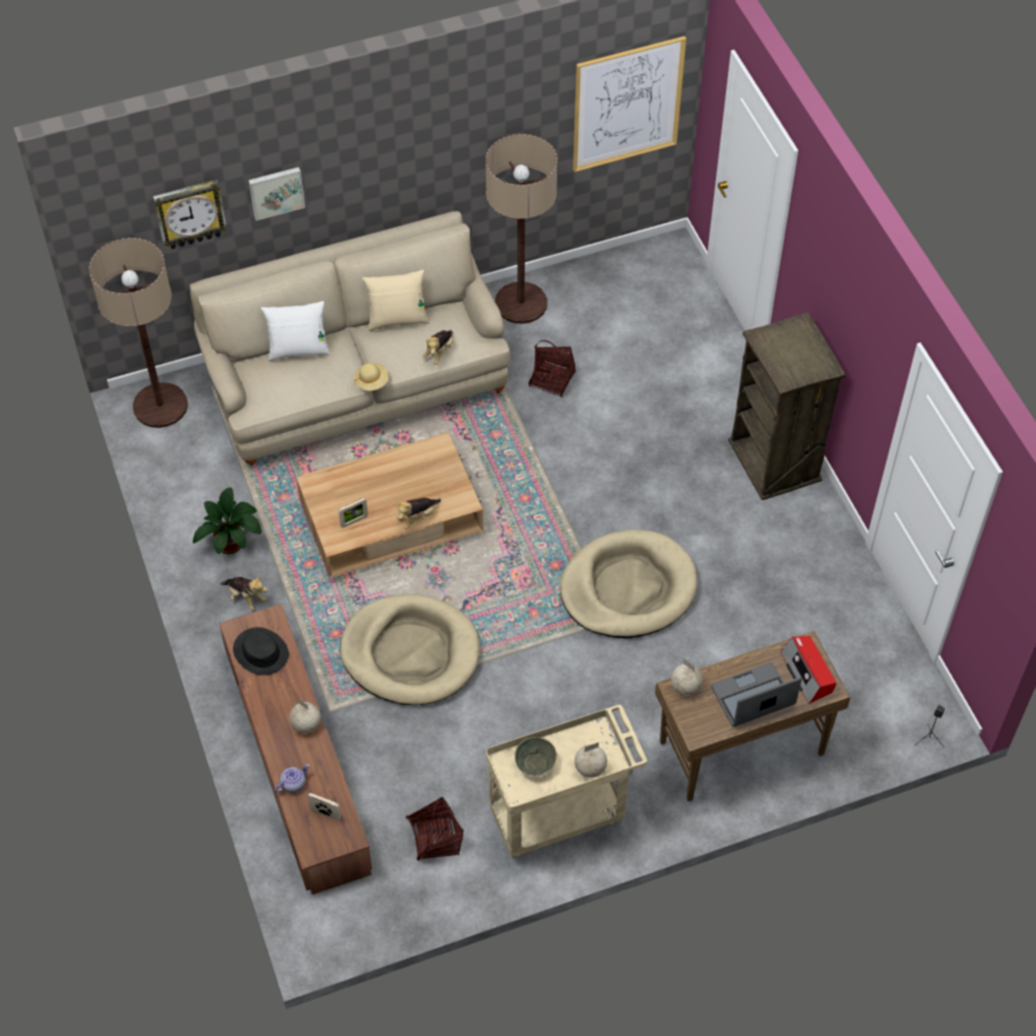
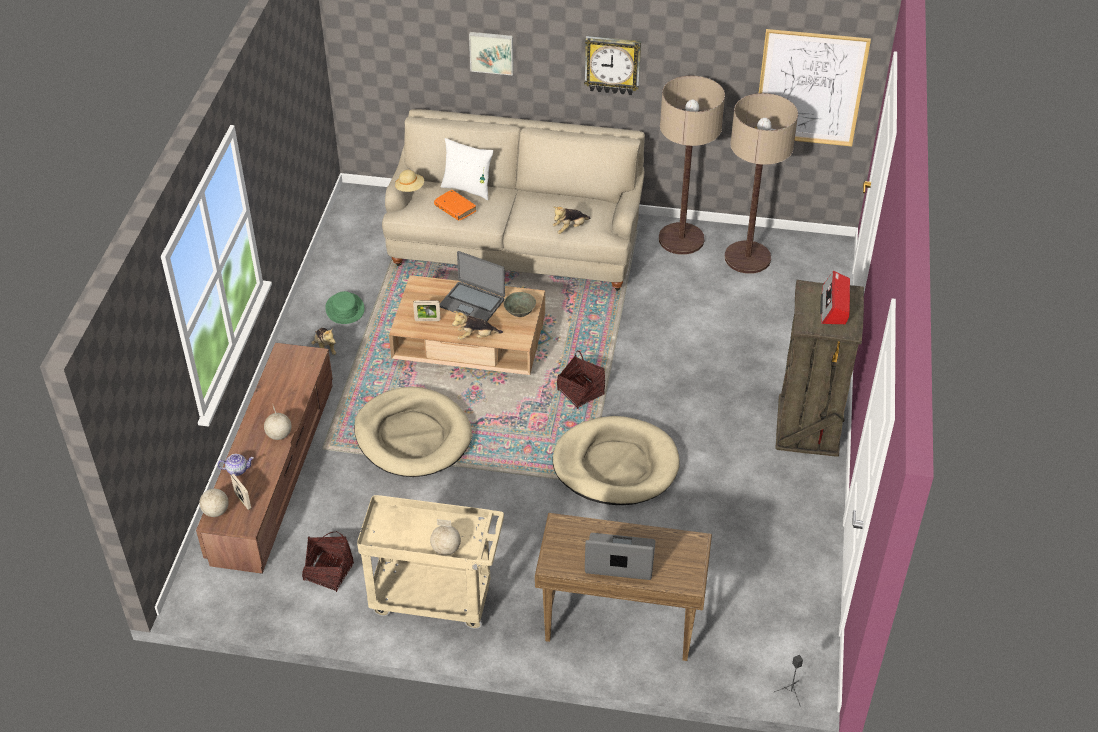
camera: 30 degrees right, 10 degrees down
(160, 406) = (366, 205): floor lamp -> floor lamp (747, 258)
(190, 213) = (419, 44): wall clock -> wall clock (612, 64)
(232, 542) = (344, 309): potted plant -> green hat
(260, 652) = (287, 373): black hat -> none
(304, 381) = (455, 209): none -> orange book
(372, 382) = (504, 229): beige hat -> beige hat (410, 188)
(385, 479) = (472, 302): none -> laptop
(397, 320) = (555, 197): beige pillow -> none
(536, 763) = (406, 526): grey bowl -> grey bowl (520, 312)
(552, 380) = (666, 298): basket -> basket (580, 393)
(685, 687) = (569, 526): globe -> globe (216, 511)
(807, 673) = (680, 562): radio -> radio (834, 306)

